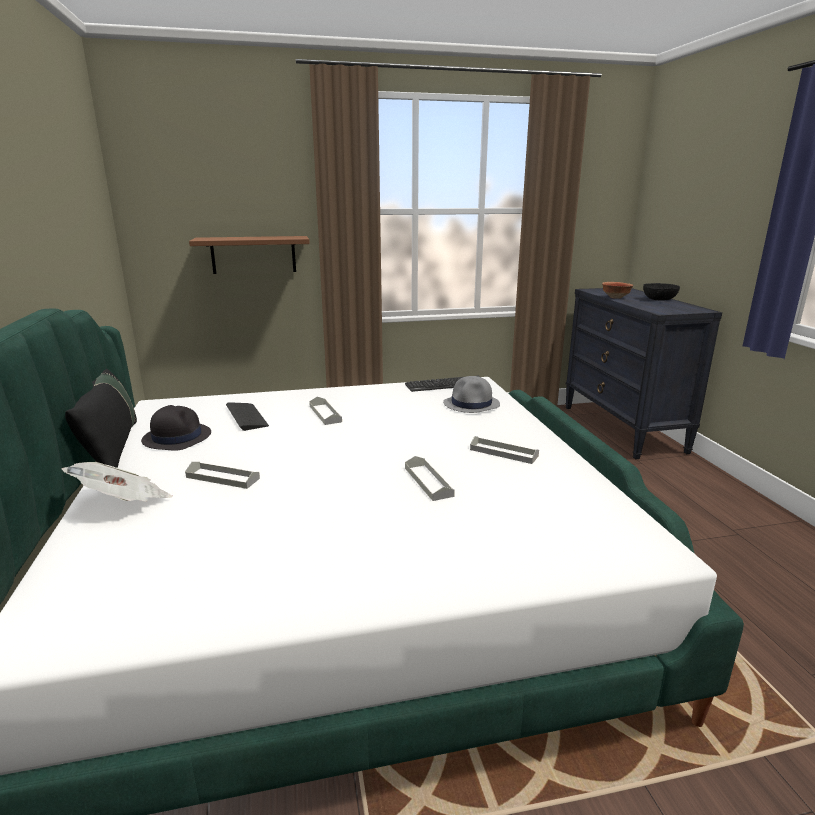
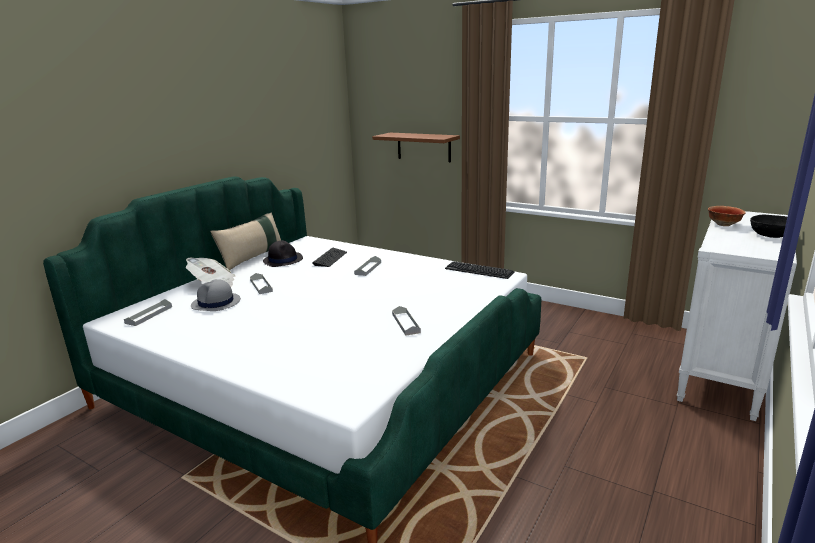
camera: 45 degrees right, 0 degrees up
(113, 448) = (252, 258): black pillow -> beige pillow
(428, 481) = (332, 322): grey tray -> grey tray (149, 315)
(472, 404) = (462, 289): grey hat -> grey hat (216, 303)
(622, 428) = (722, 372): black dresser -> white dresser

